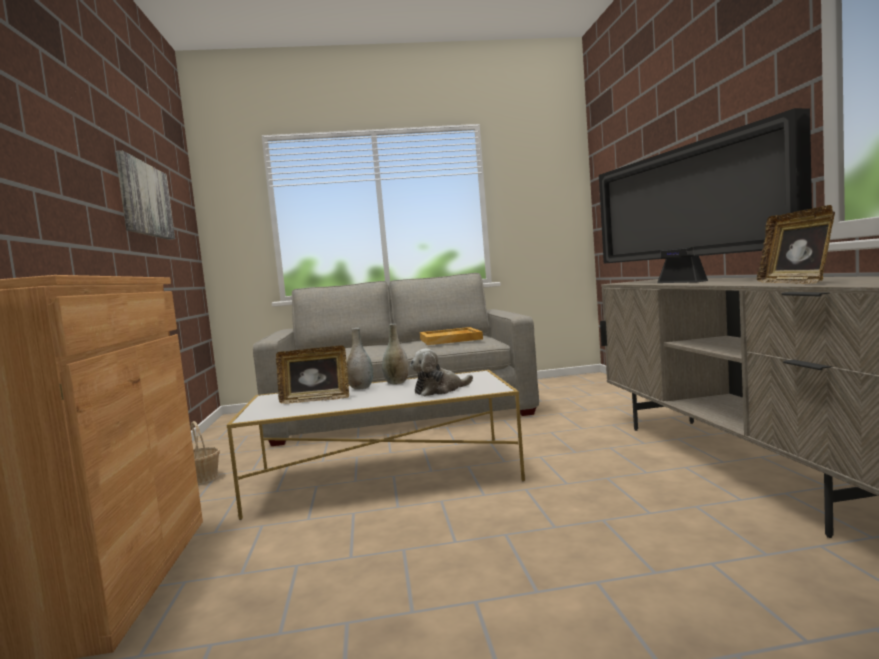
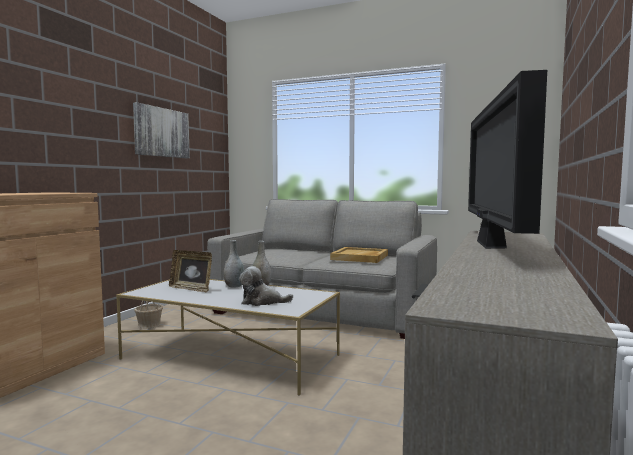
camera: 30 degrees right, 0 degrees up
(795, 282) = (470, 274): picture frame -> none

